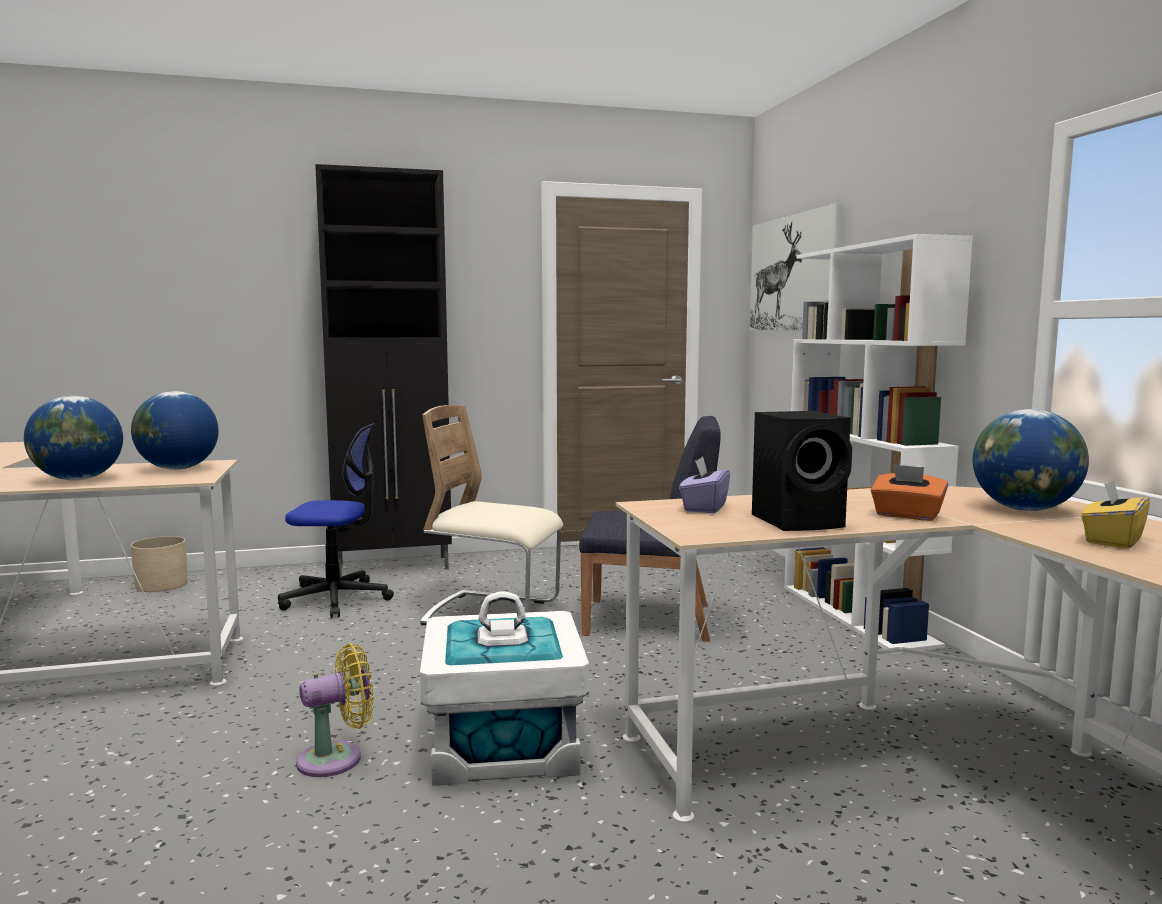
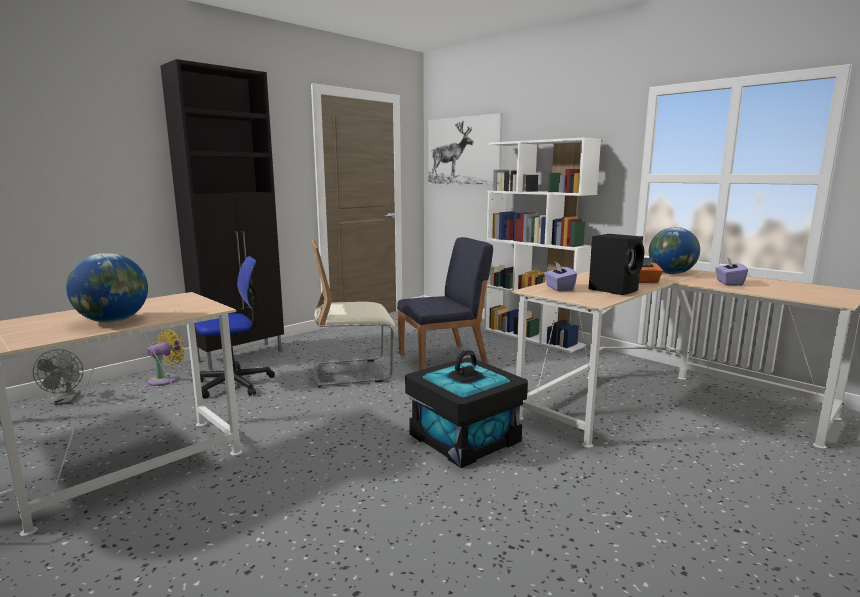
camera: 30 degrees left, 5 degrees up
(162, 585) = (66, 401): beige planter -> grey fan
(178, 469) = (171, 303): globe -> none
(337, 758) = (388, 471): yellow fan -> yellow fan (166, 379)
(503, 745) = (465, 438): white storage box -> black storage box
(1112, 540) = (729, 283): yellow tissue box -> purple tissue box

